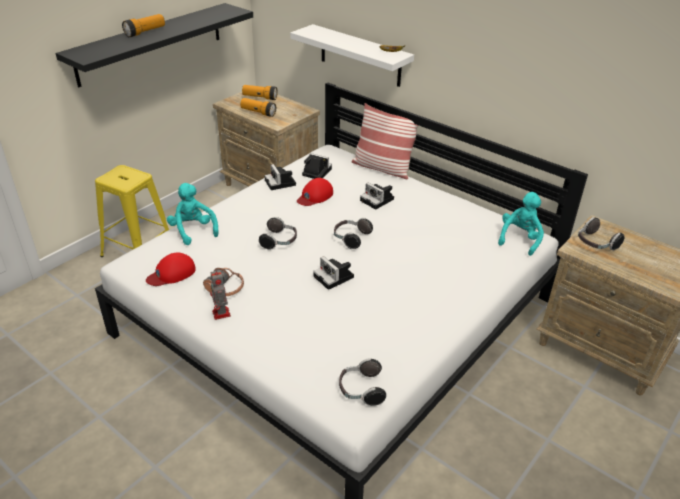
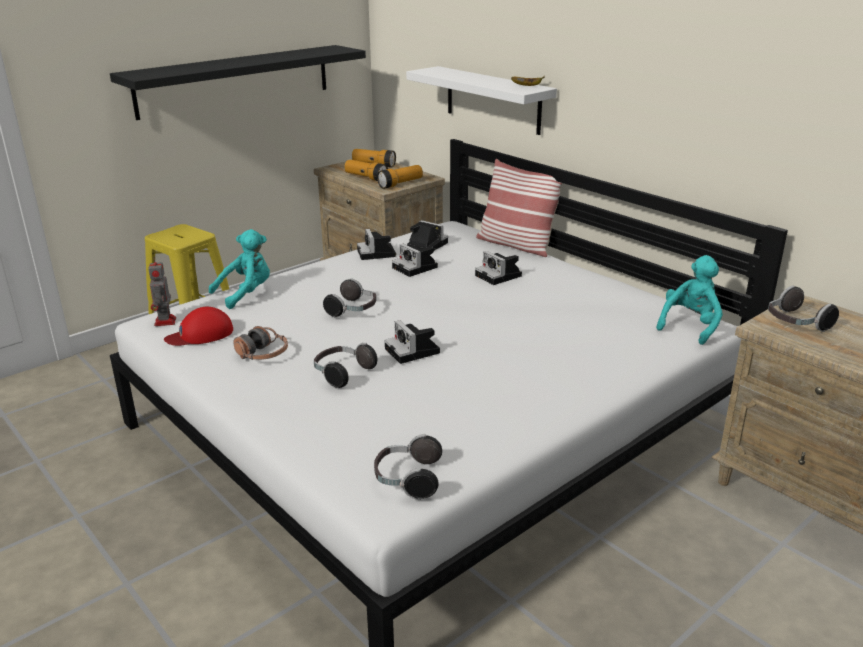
camera: 10 degrees right, 10 degrees down
(145, 32) = (225, 61): flashlight -> flashlight (400, 184)
(193, 230) = (246, 294): turquoise plush toy -> turquoise plush toy turned 75 degrees clockwise
(221, 314) = (247, 380): toy robot -> toy robot (165, 322)
(315, 196) = (416, 268): red cap -> camera
(351, 238) = (449, 312): headphones -> headphones (342, 374)

